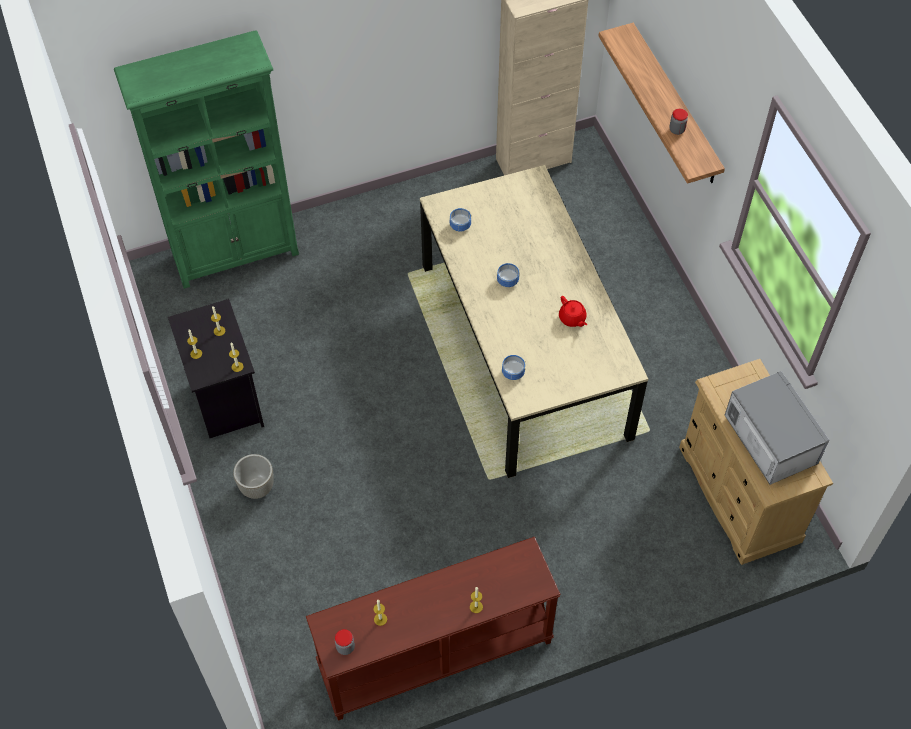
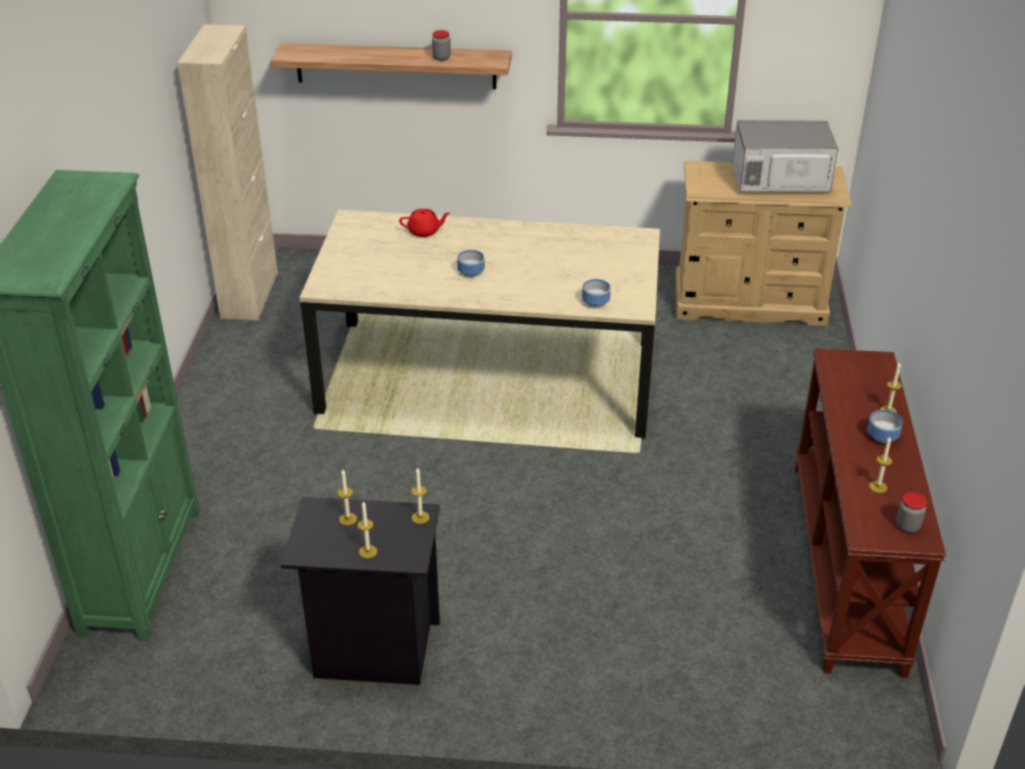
camera: 65 degrees left, 20 degrees down
(256, 487) = (529, 657): grey planter -> none
(459, 225) = (366, 281): bowl -> bowl (881, 437)
(572, 318) = (553, 248): red teapot -> red teapot (424, 231)

